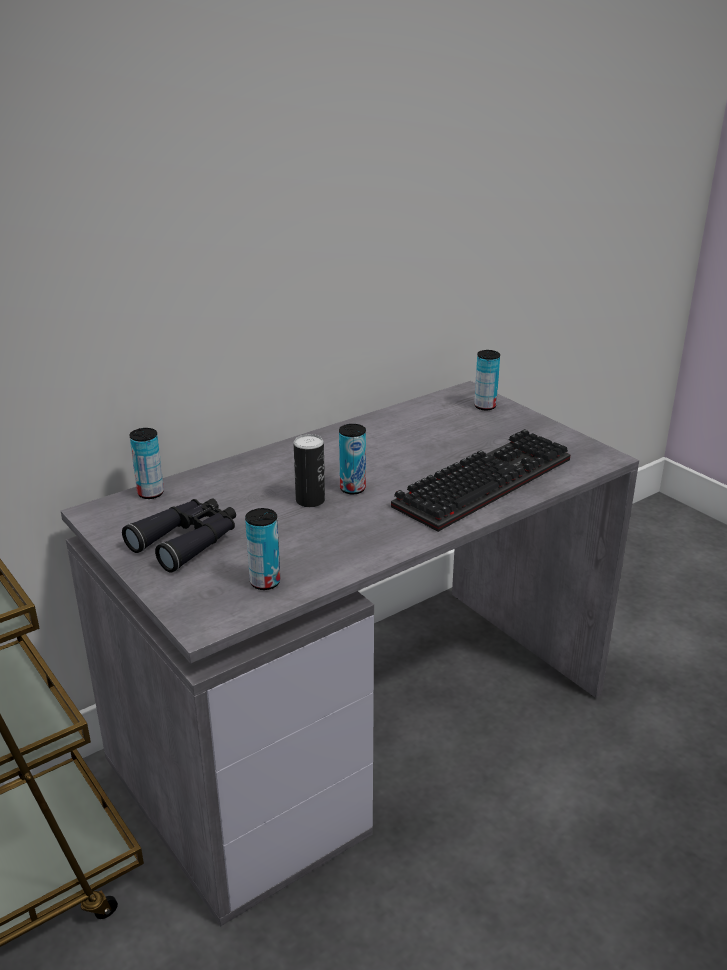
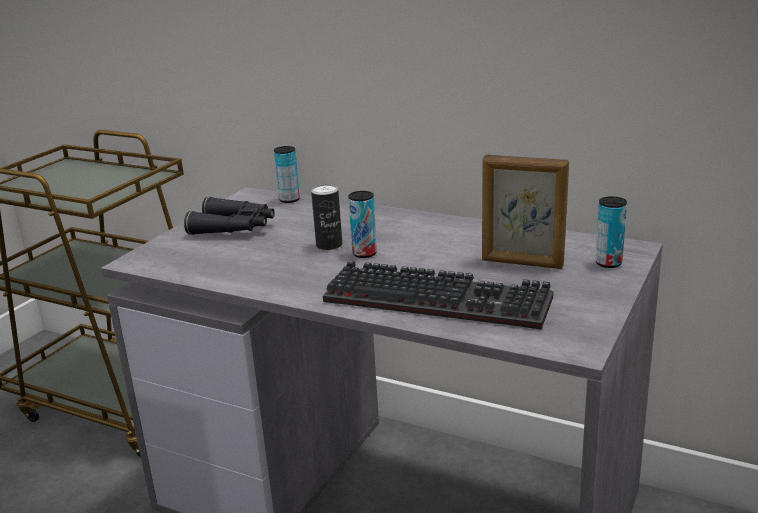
camera: 65 degrees right, 5 degrees down
(265, 582) = (197, 264): can -> none
(451, 433) = (522, 263): none -> picture frame

